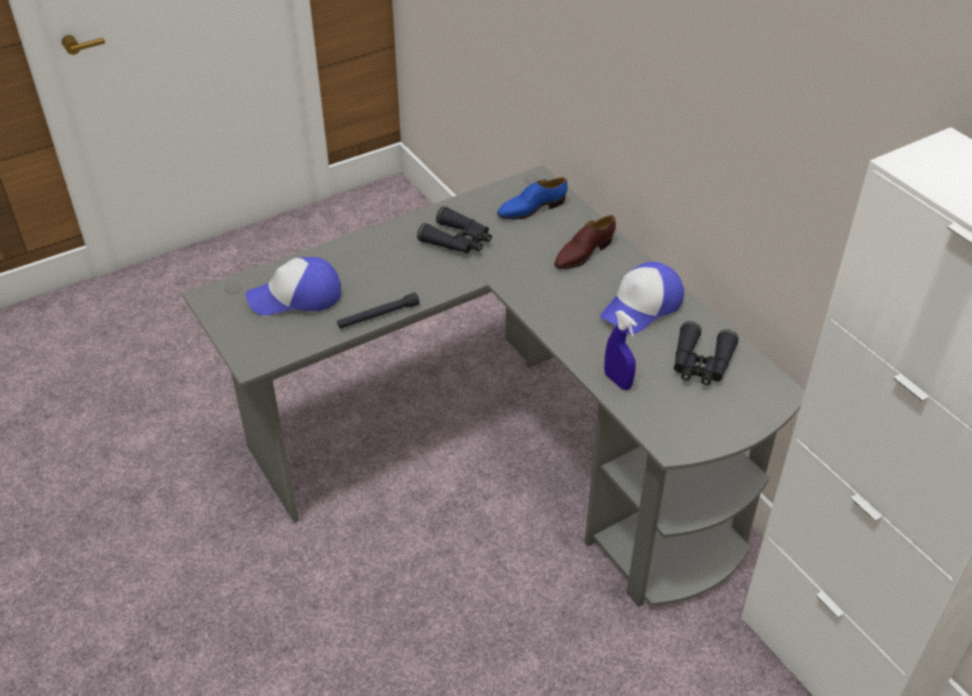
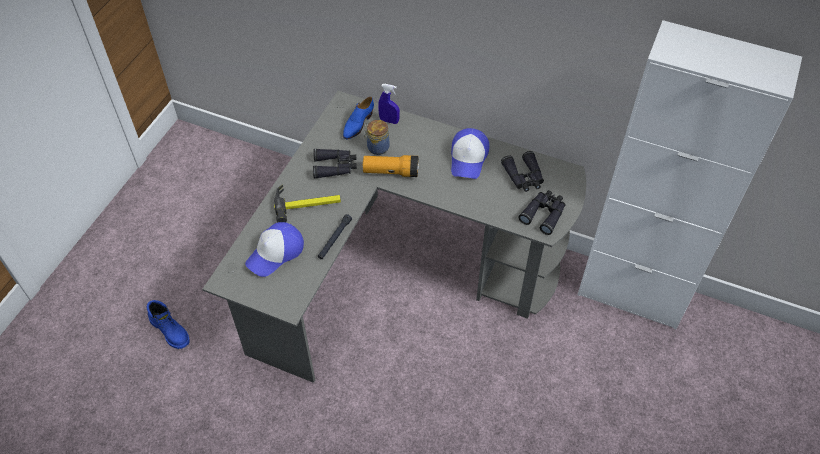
camera: 35 degrees left, 10 degrees up
(196, 378) = (171, 330): none -> blue boot
(386, 264) = (307, 203): none -> hammer
(522, 277) = (391, 172): none -> flashlight
(531, 243) = (377, 147): none -> jar
(583, 253) = (410, 139): brown shoe -> none
(618, 381) = (492, 209): blue spray bottle -> blue spray bottle (389, 121)
(688, 422) = (544, 214): none -> black binoculars

